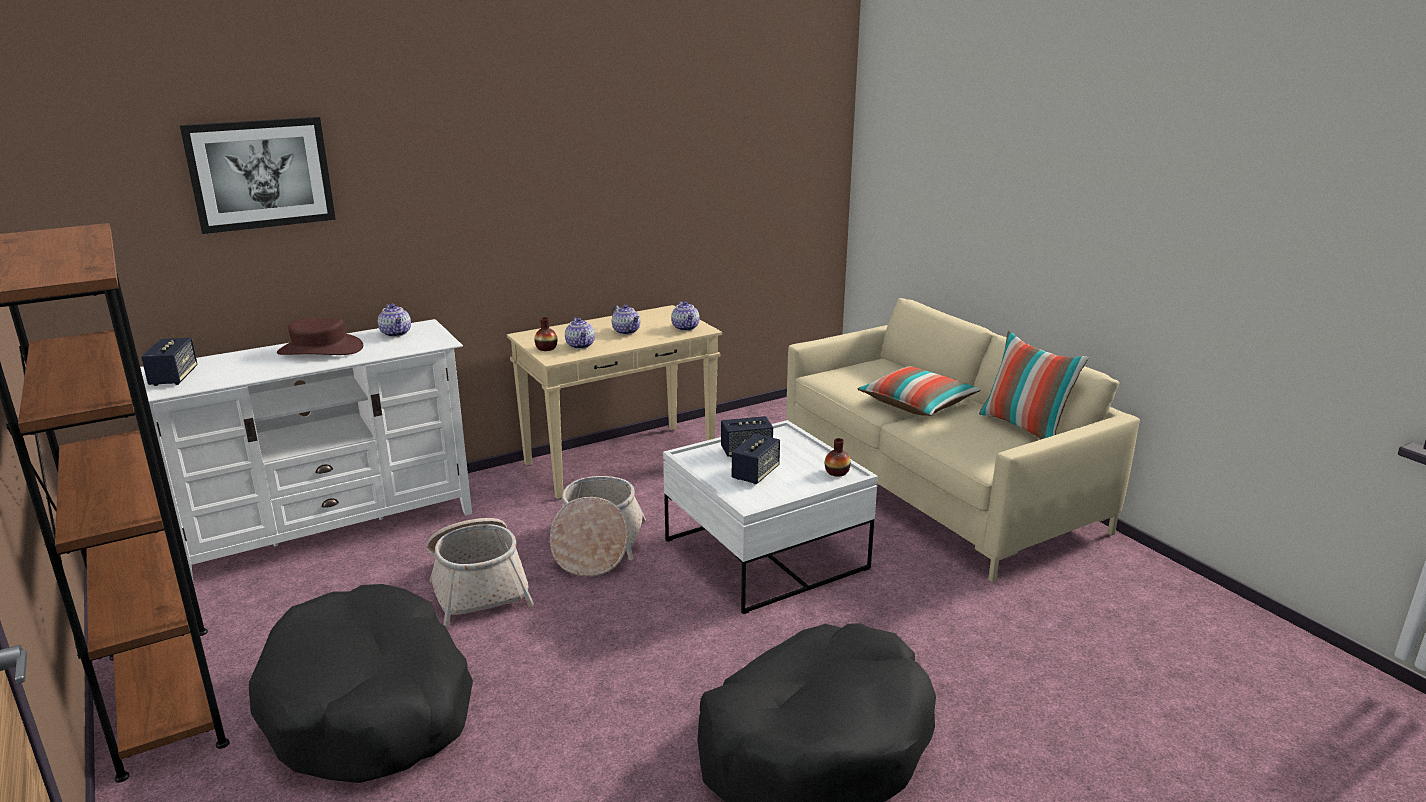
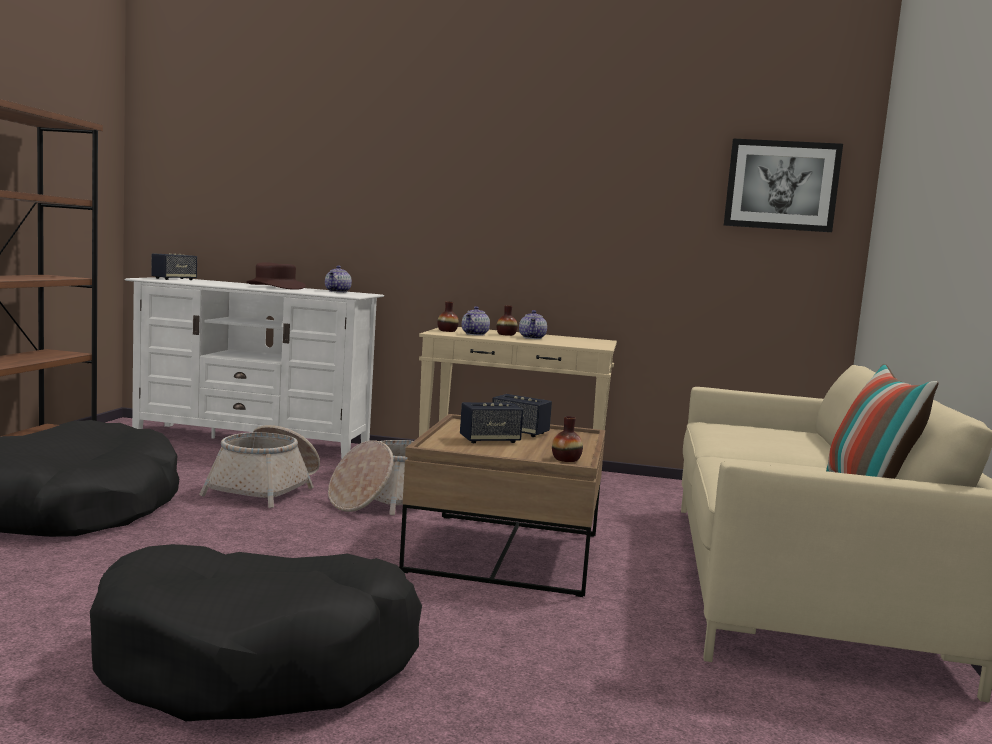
camera: 40 degrees right, 15 degrees down
(260, 174) = (281, 153): picture -> picture (781, 185)
(596, 333) = (506, 334): none -> vase
(686, 328) = (587, 345): teapot -> none
(765, 554) = (505, 552): white coffee table -> brown coffee table
(917, 405) = (769, 454): pillow -> none

